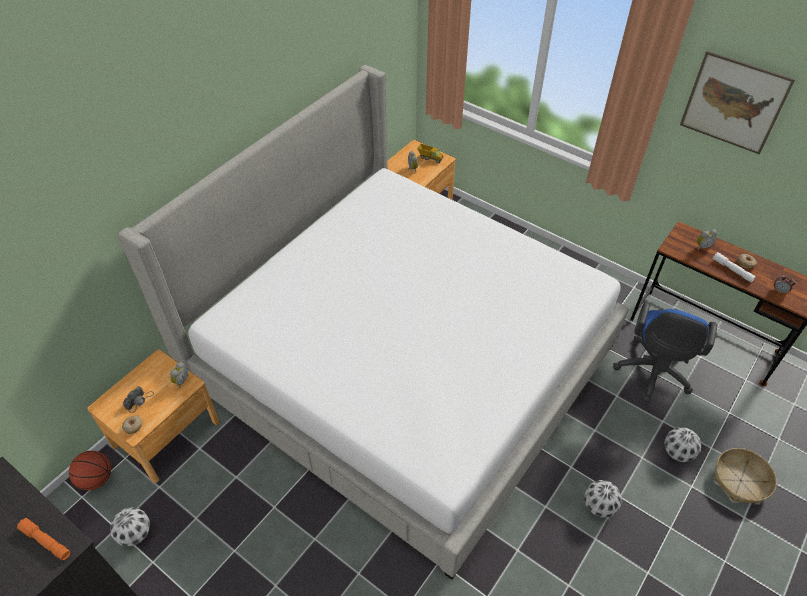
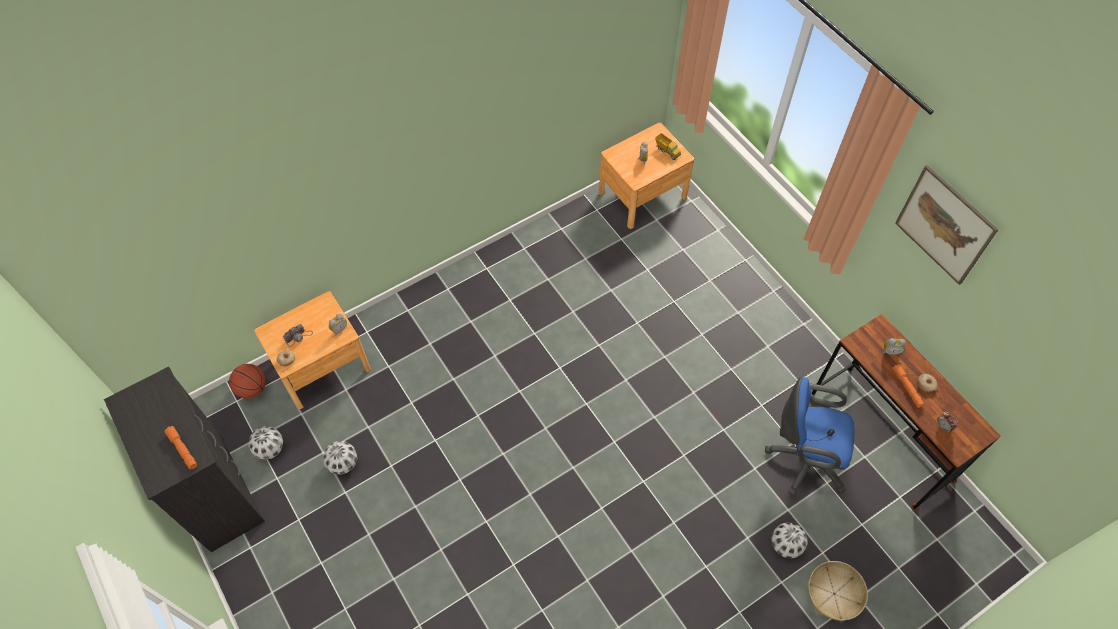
camera: 20 degrees right, 10 degrees up
(403, 364) = (559, 367): bed -> none
(599, 506) = (682, 568): football -> football (344, 464)
(652, 374) = (803, 458): blue office chair -> blue office chair turned 60 degrees clockwise
(732, 270) = (906, 387): white flashlight -> orange flashlight

